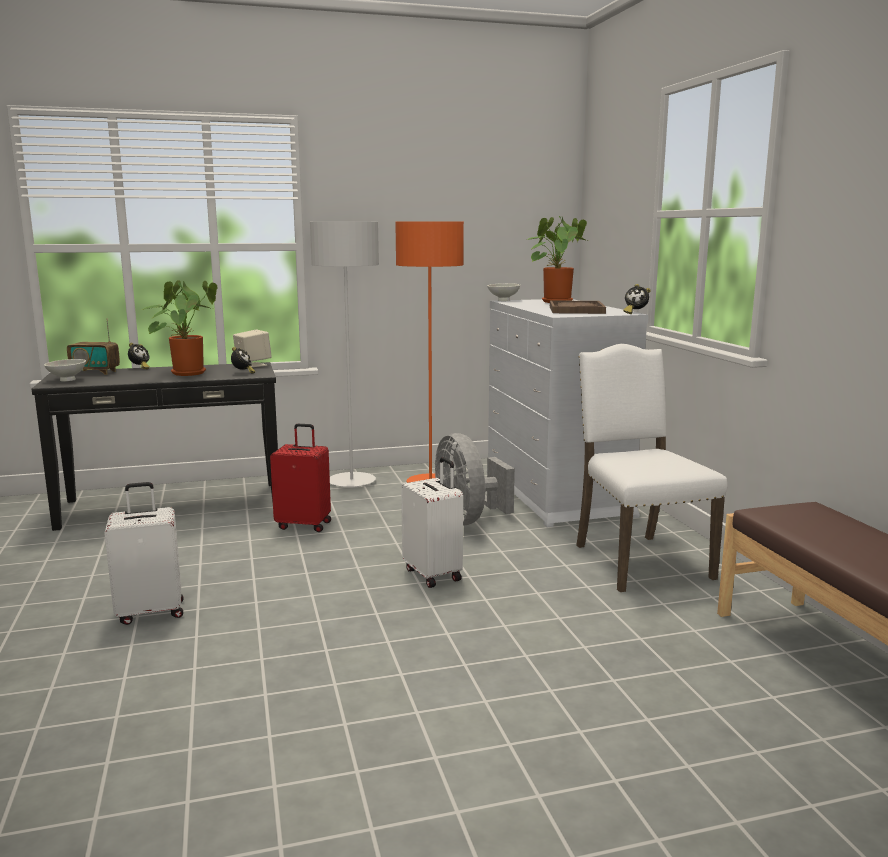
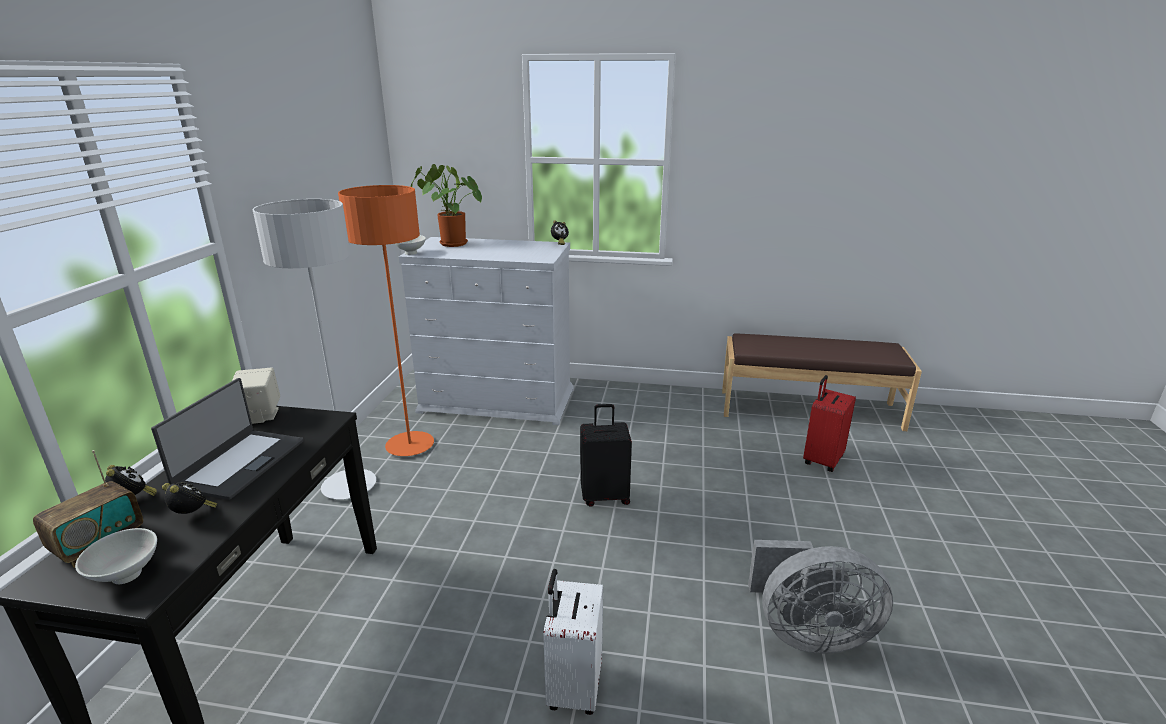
camera: 65 degrees left, 10 degrees up
(187, 372) = (239, 463): potted plant -> laptop
(243, 373) = (305, 427): alarm clock -> alarm clock (193, 515)
(304, 525) = (436, 541): red suitcase -> red suitcase (822, 460)
(434, 574) = (605, 496): white suitcase -> black suitcase
(468, 519) = (513, 451): grey fan -> grey fan (807, 633)
(576, 310) = (517, 250): brown tray -> none
(638, 560) = (639, 413): white chair -> none

